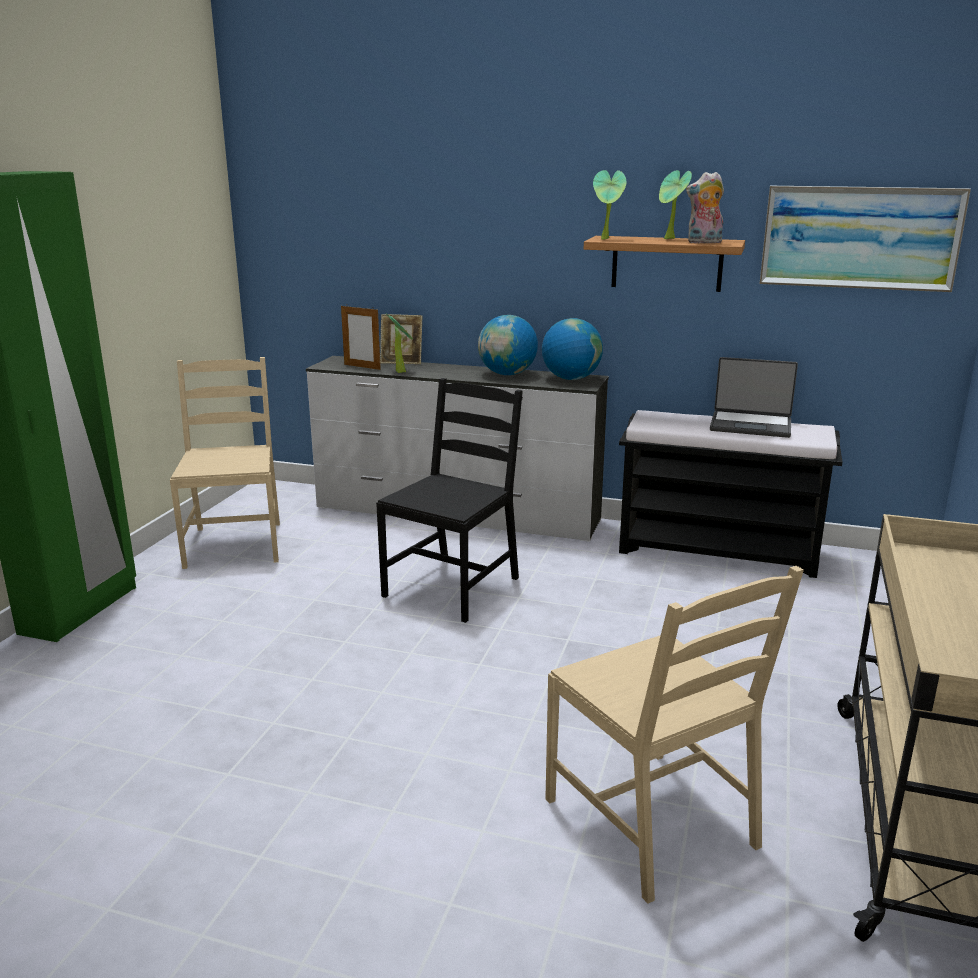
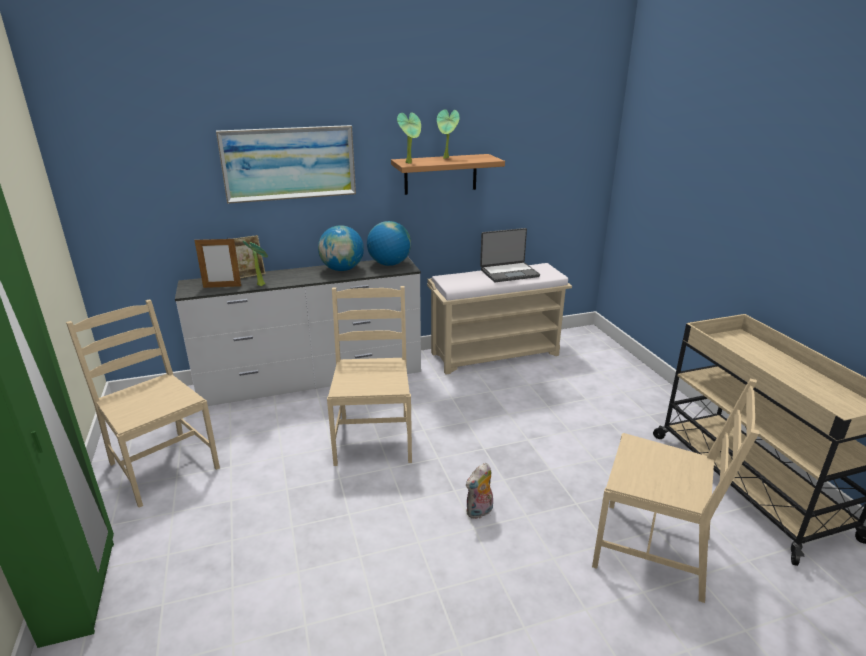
camera: 35 degrees left, 5 degrees up
(453, 586) = (373, 438): black chair -> beige chair
(704, 242) = (476, 159): plush toy -> plush toy (479, 512)
(719, 550) = (496, 354): black bench -> beige bench
(859, 237) = (552, 146): picture -> picture (289, 163)

